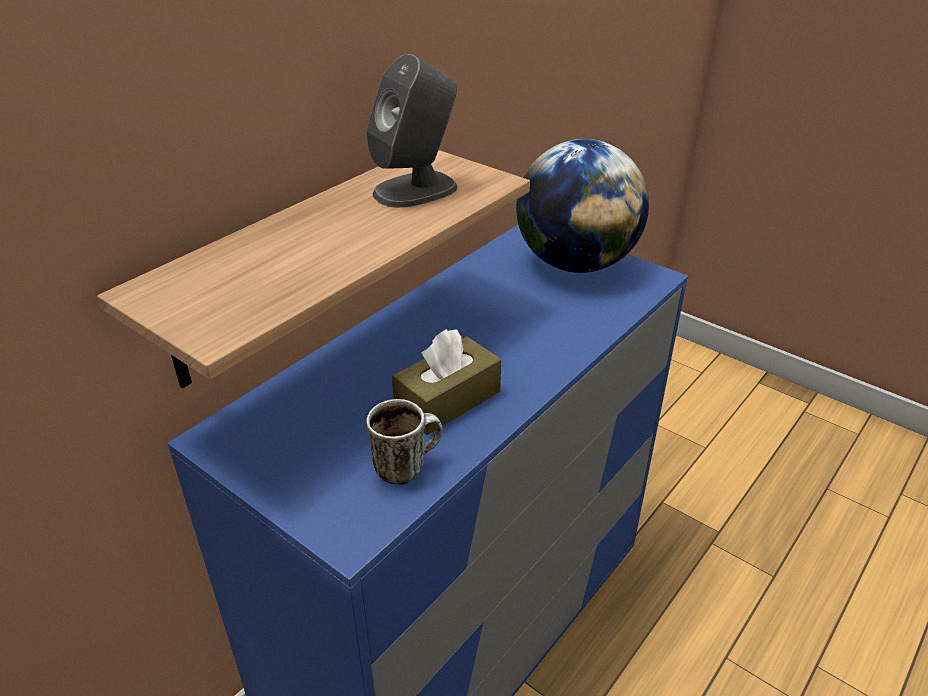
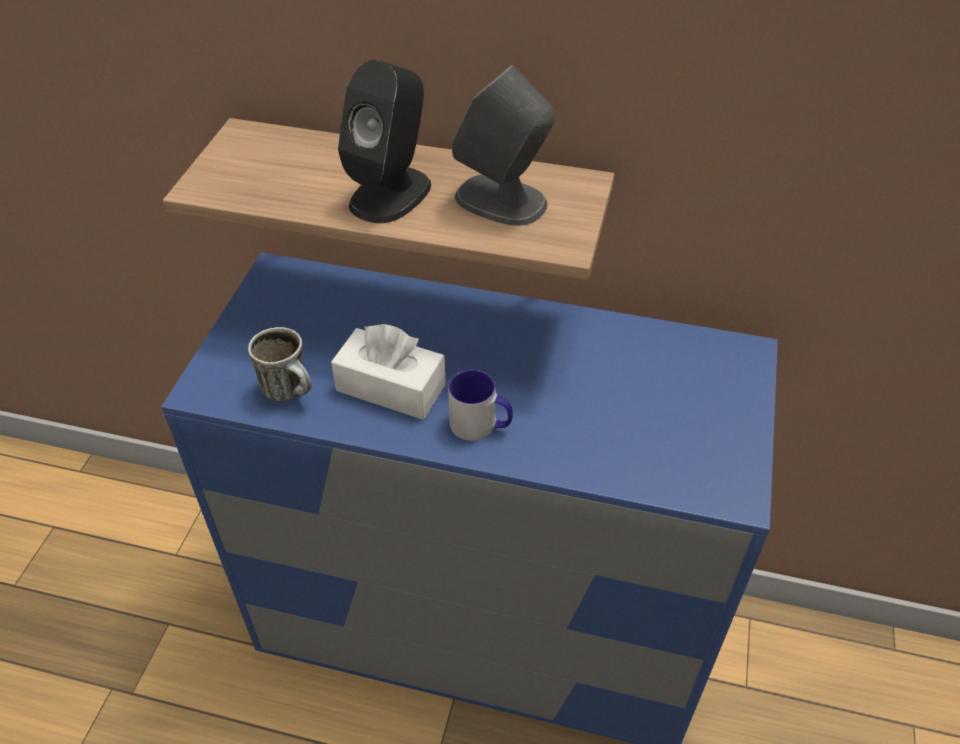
camera: 65 degrees right, 10 degrees up
(353, 232) = (391, 194): none -> black speaker
(447, 400) = (391, 387): brown tissue box -> white tissue box
(526, 363) = (481, 425): none -> mug
(575, 263) = (705, 411): globe -> none

